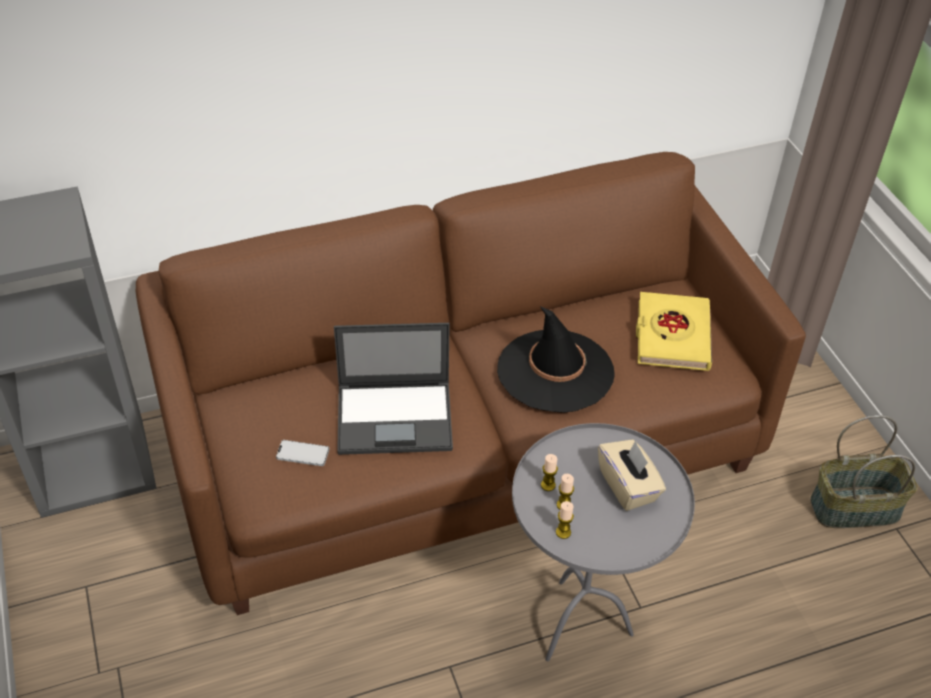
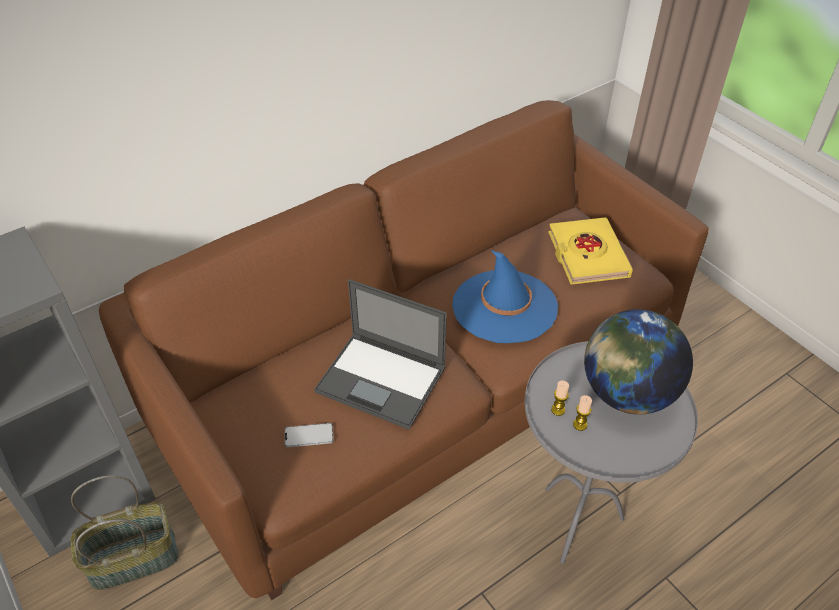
camera: 15 degrees left, 0 degrees up
(396, 417) = (382, 380): laptop -> laptop turned 45 degrees clockwise
(555, 371) = (504, 306): black hat -> blue hat
(563, 532) = (590, 450): candle -> none
(628, 486) = (627, 393): beige tissue box -> globe
(855, 507) = (749, 364): basket -> basket (134, 557)

